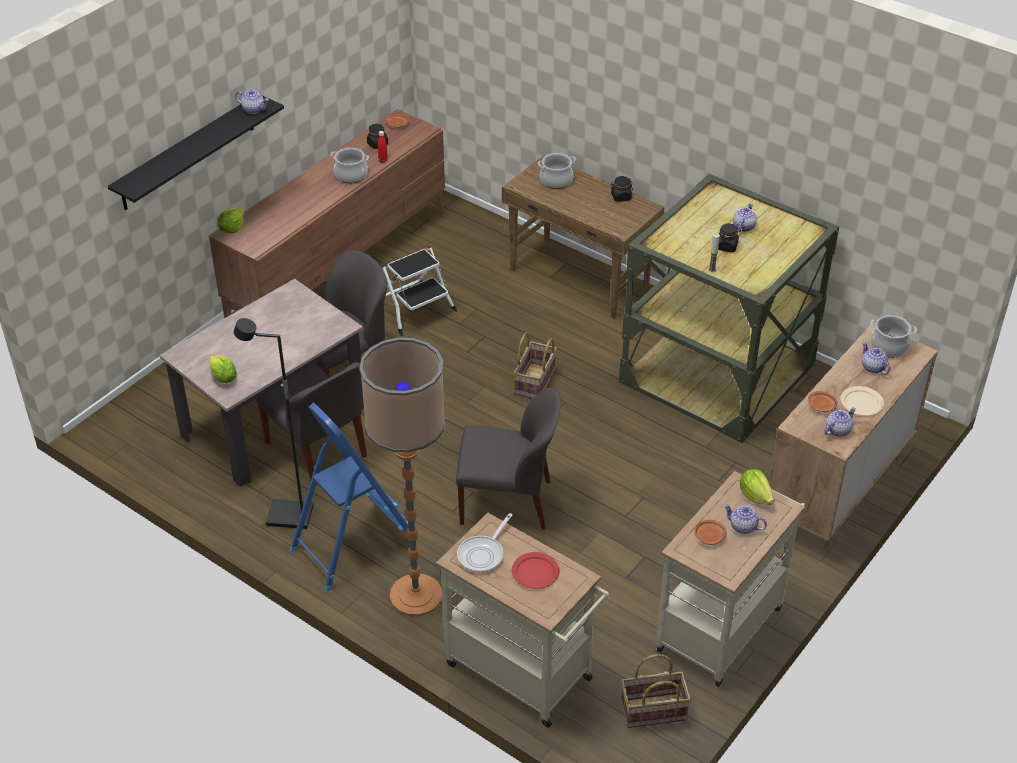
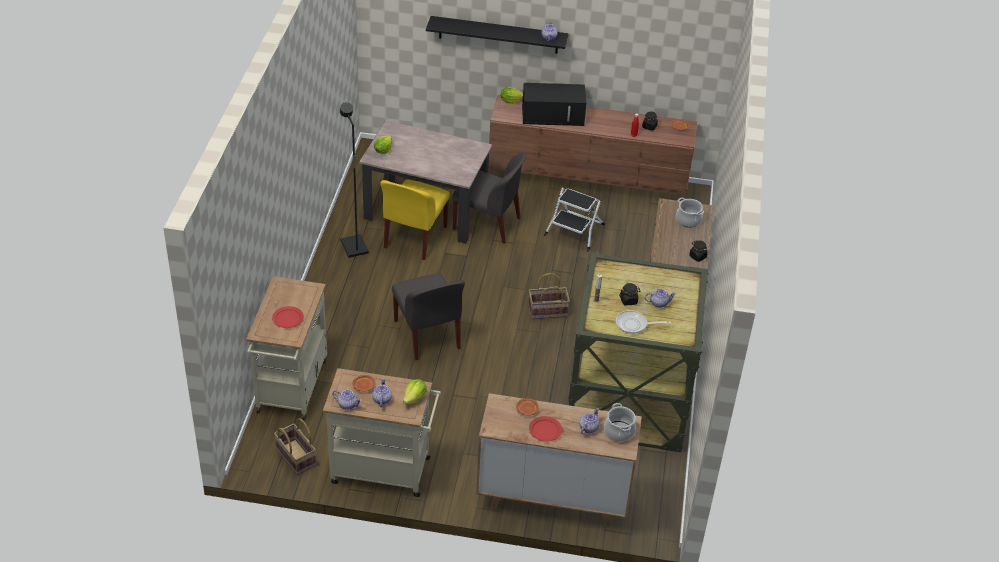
camera: 60 degrees right, 0 degrees up
(292, 205) = (554, 115): none -> black microwave
(317, 451) = (414, 238): grey chair -> yellow chair
(351, 175) = (605, 127): cooking pot -> none
(355, 544) = (349, 282): blue step ladder -> none
(415, 595) = (325, 322): floor lamp -> none
(483, 554) = (289, 292): frying pan -> frying pan (634, 325)
(837, 430) = (507, 424): teapot -> teapot (348, 404)
(861, 403) = (545, 430): beige plate -> red plate

